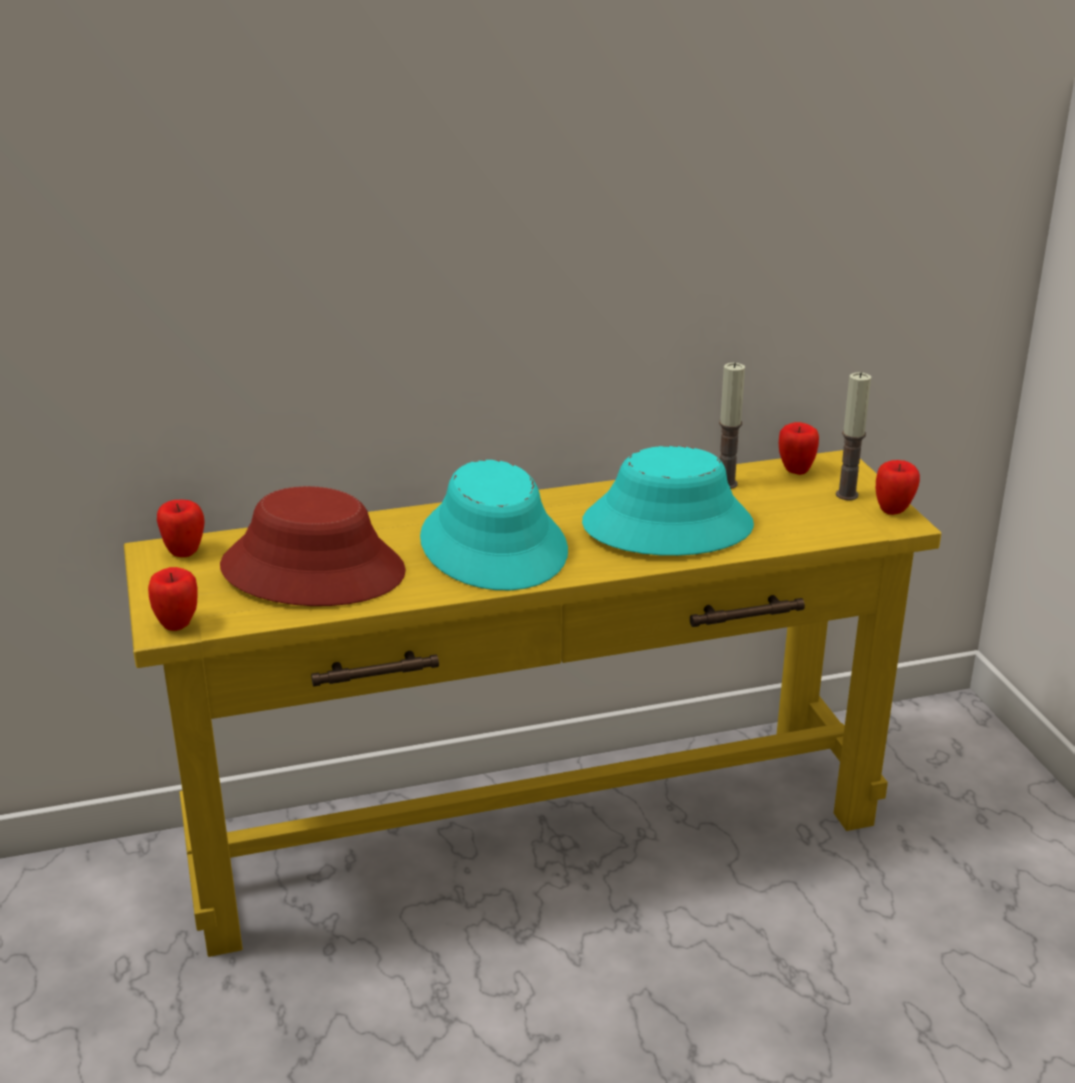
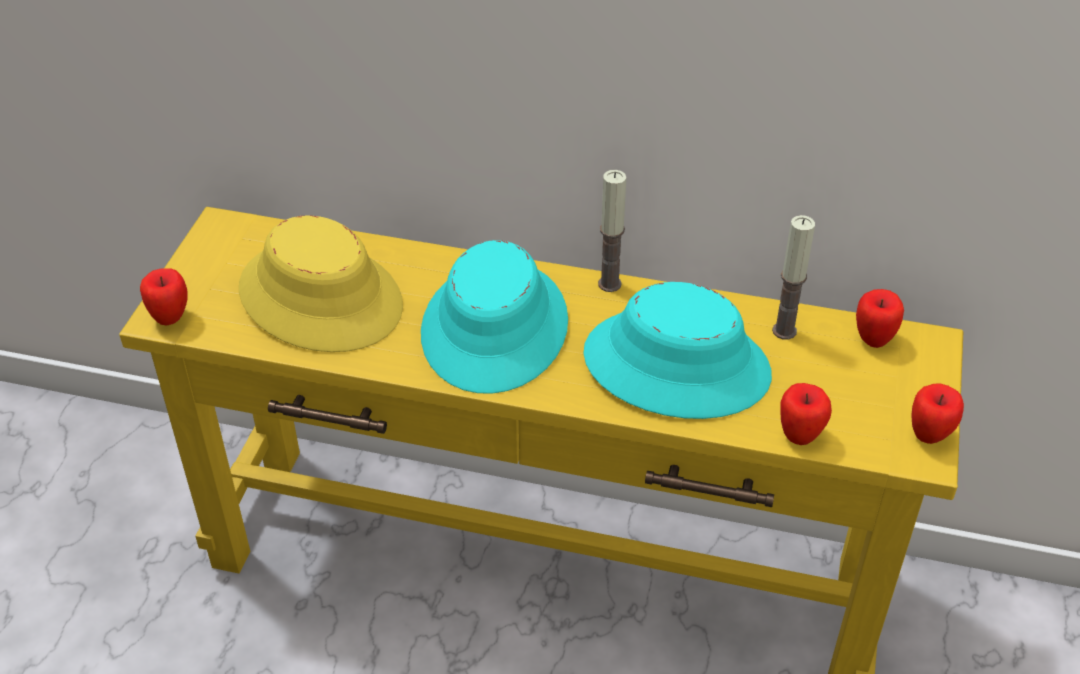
camera: 30 degrees right, 15 degrees up
(184, 552) = (240, 235): apple -> apple (799, 435)
(313, 570) = (321, 297): red hat -> yellow hat
(847, 495) = (898, 394): candle -> candle (609, 284)

